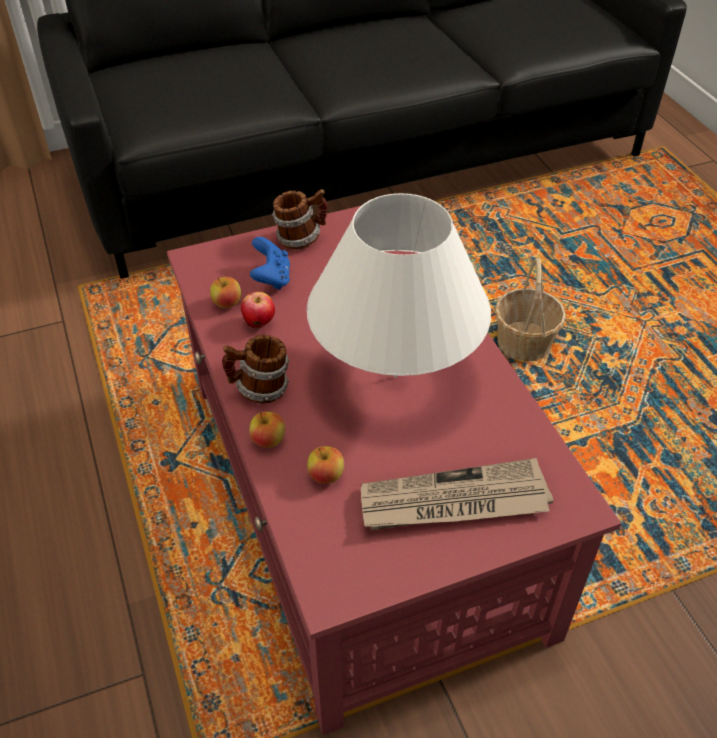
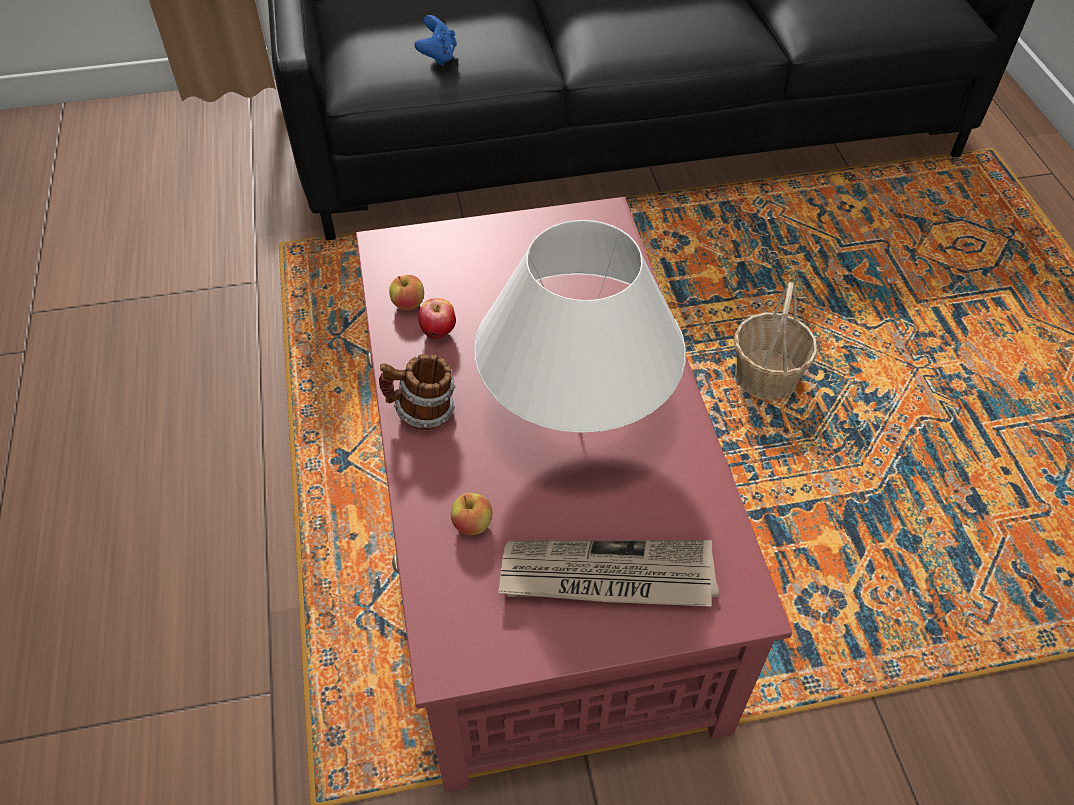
camera: 10 degrees right, 5 degrees up
(268, 440) = (418, 474): apple -> none
(271, 278) = (464, 280): blue game controller -> blue game controller (438, 56)
(301, 238) = (507, 235): mug -> none

